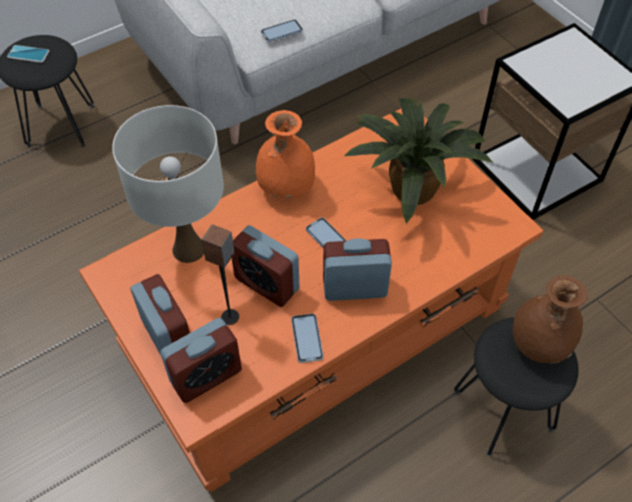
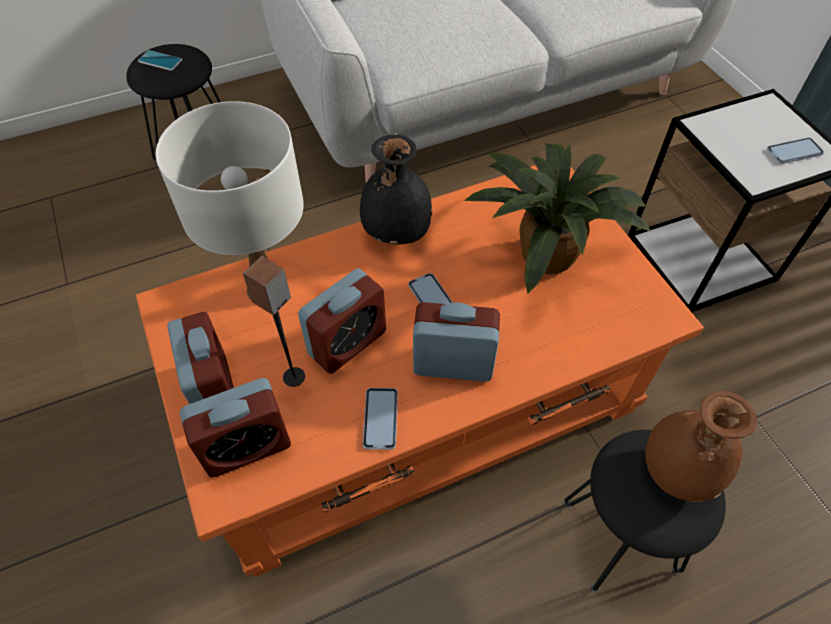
camera: 10 degrees right, 0 degrees up
(266, 283) = (347, 343): alarm clock -> alarm clock turned 90 degrees counterclockwise
(281, 31) = (430, 64): phone -> phone (794, 152)
(285, 186) = (395, 231): orange vase -> black vase

